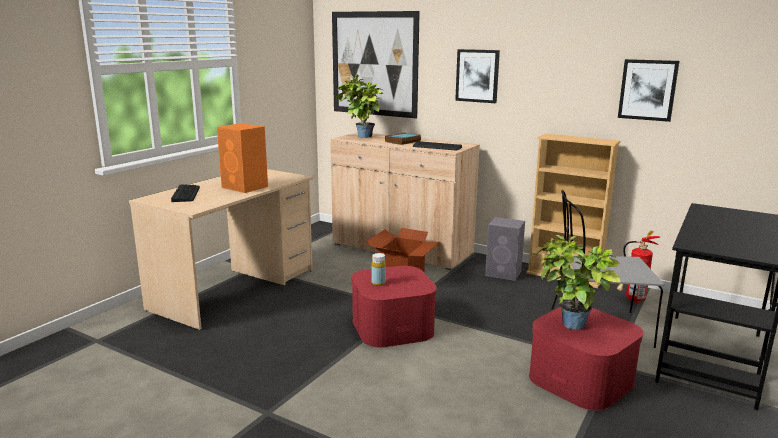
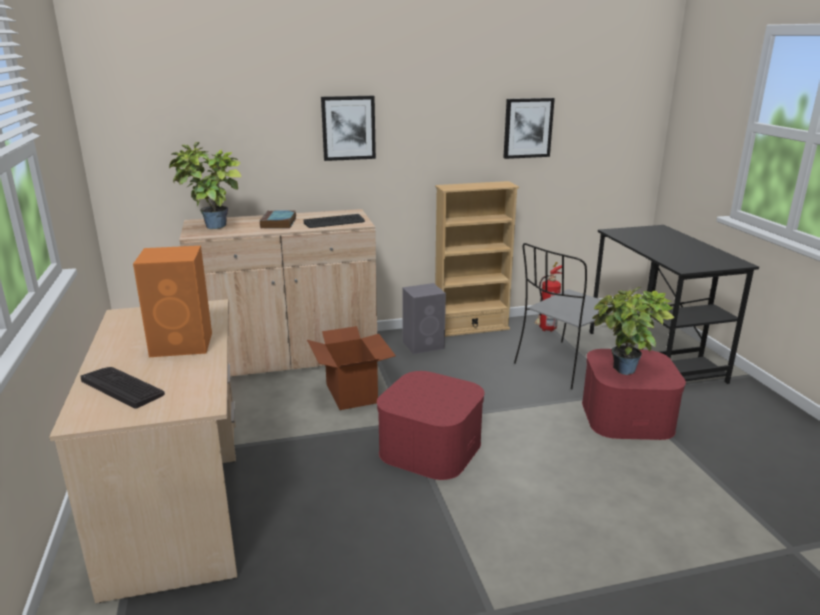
camera: 45 degrees left, 5 degrees up
(374, 64) = (193, 123): picture -> none
(378, 283) = (424, 405): yellow bottle -> none

